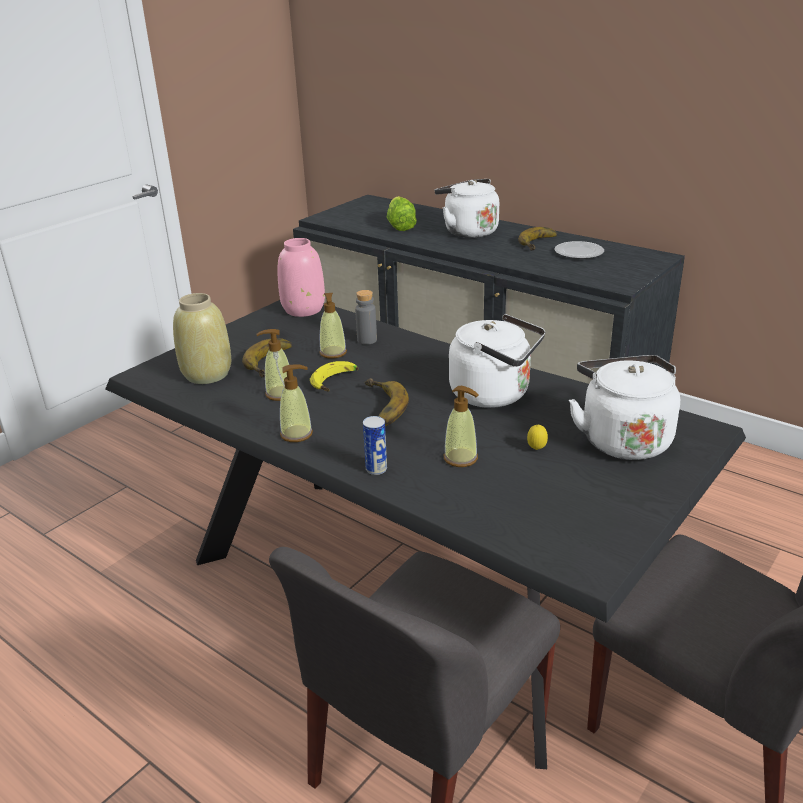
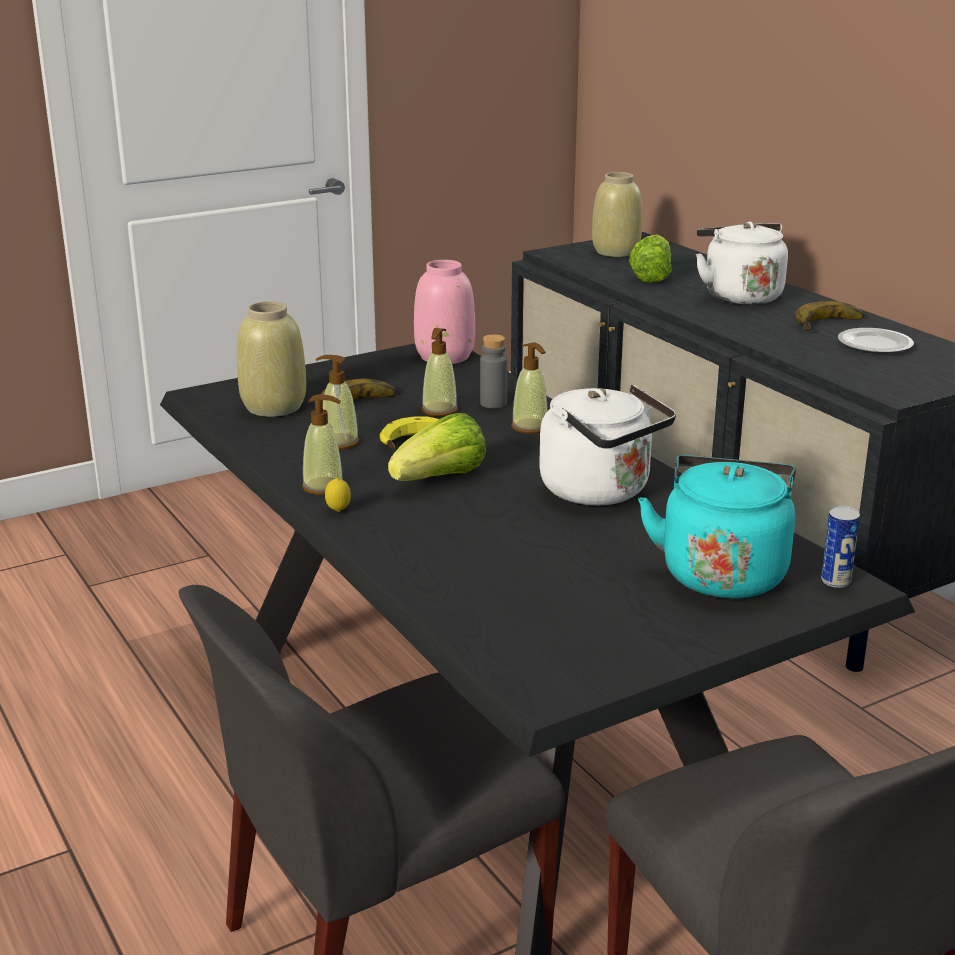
camera: 20 degrees right, 5 degrees down
(362, 211) = (616, 252): none -> beige vase
(376, 469) = (383, 540): can -> can (835, 581)
(378, 408) = (441, 479): banana -> lettuce
(461, 458) = (494, 550): soap dispenser -> soap dispenser (530, 427)
(536, 449) = (597, 560): lemon -> lemon (338, 511)
(622, 439) = (722, 572): white kettle -> turquoise kettle

